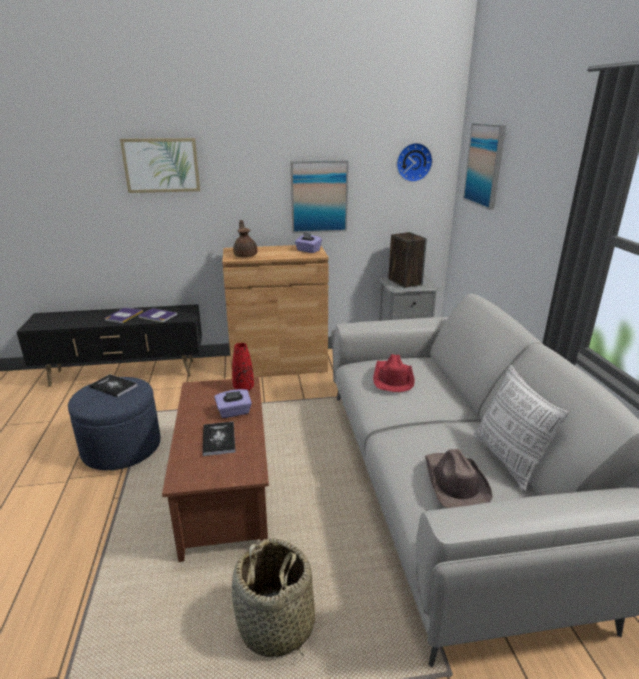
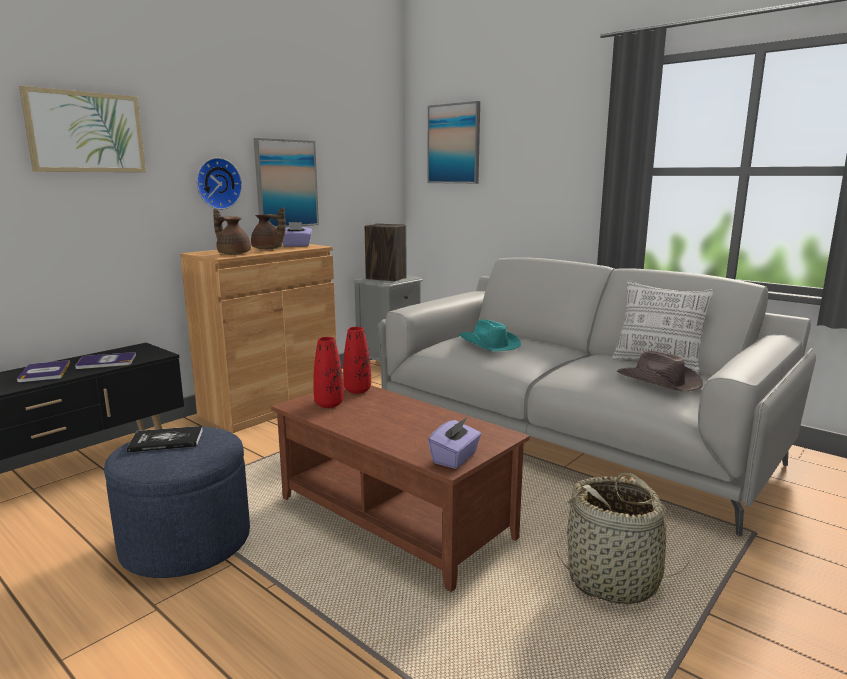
camera: 40 degrees left, 10 degrees down
(209, 394) = (329, 404): none -> red vase
(219, 439) = (418, 427): book -> none
(234, 412) = (388, 407): purple tissue box -> purple tissue box (455, 458)
(279, 252) = (268, 249): none -> brown teapot
(393, 378) = (488, 344): red hat -> turquoise hat
(413, 162) = (370, 147): wall clock -> wall clock (217, 183)

